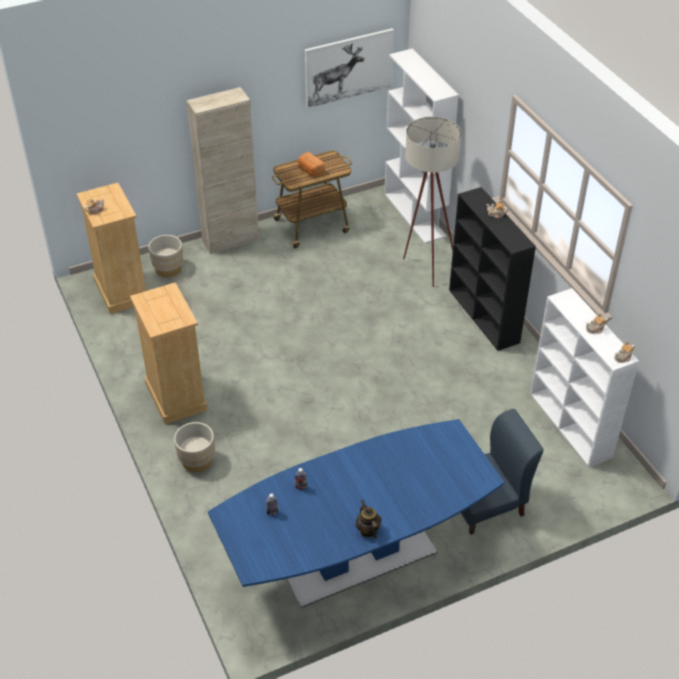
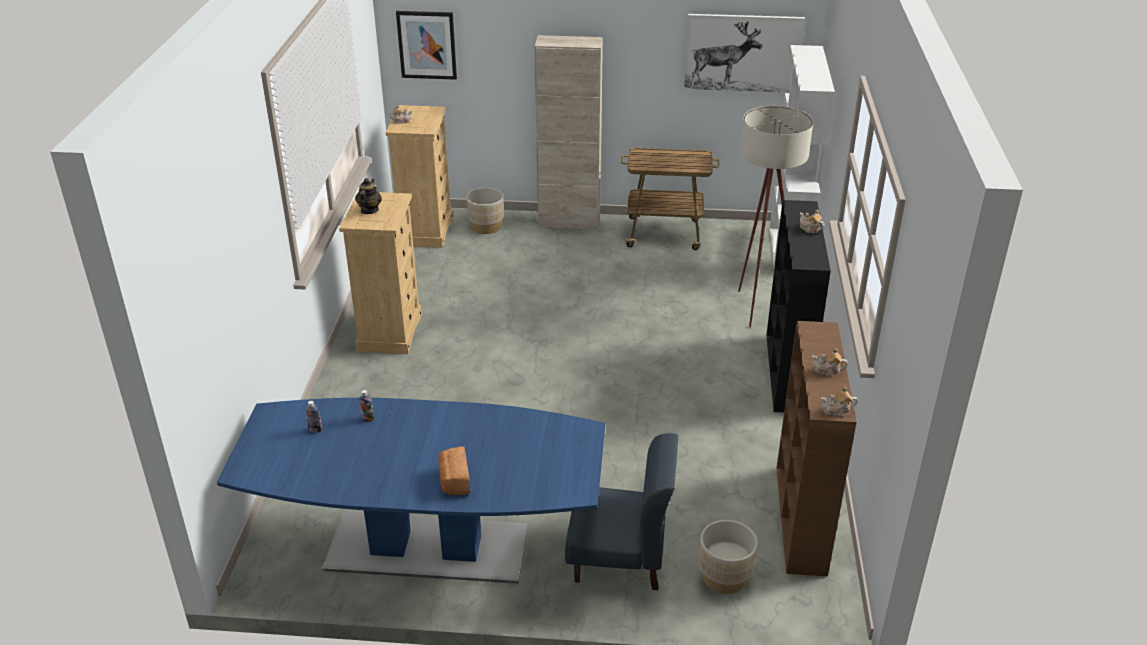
camera: 30 degrees right, 10 degrees down
(88, 134) = (427, 45): none -> picture
(197, 460) = (355, 393): beige planter -> beige planter (725, 577)
(310, 170) = (667, 161): bread -> bread (454, 481)
(368, 530) = (394, 487): teapot -> teapot (369, 210)
(571, 425) = (801, 520): white bookcase -> brown bookcase

